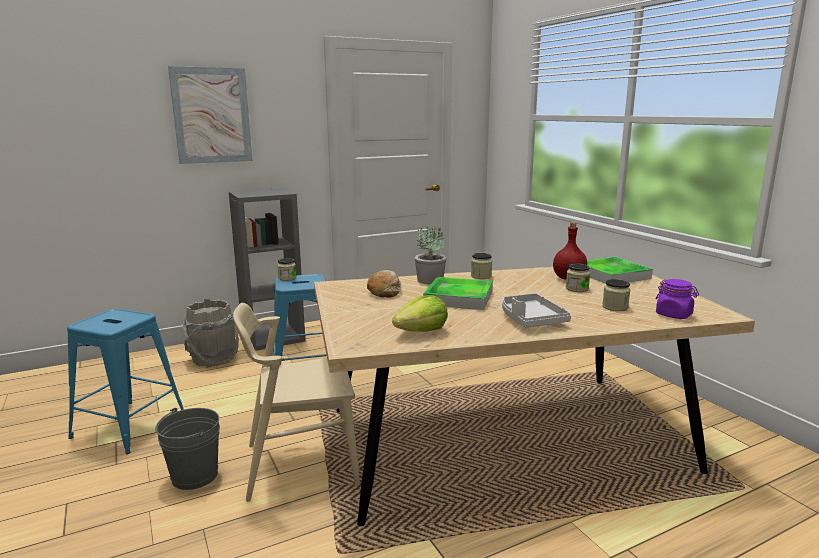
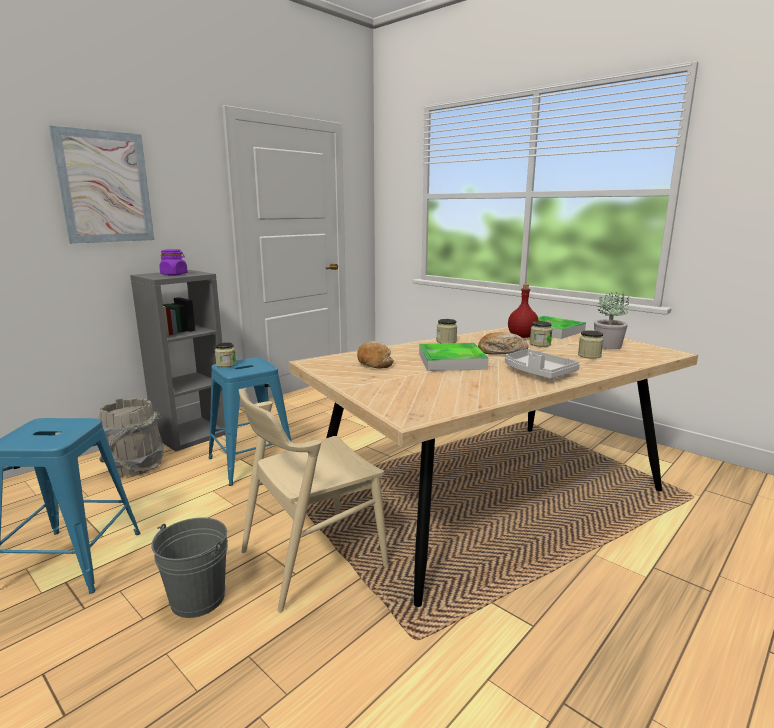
camera: 20 degrees left, 0 degrees up
(421, 331) = (458, 394): lettuce -> none
(430, 280) = (405, 349): potted plant -> potted plant (608, 346)
(524, 292) = (501, 351): none -> bread
(674, 315) = (639, 356): purple jar -> purple jar (174, 274)

